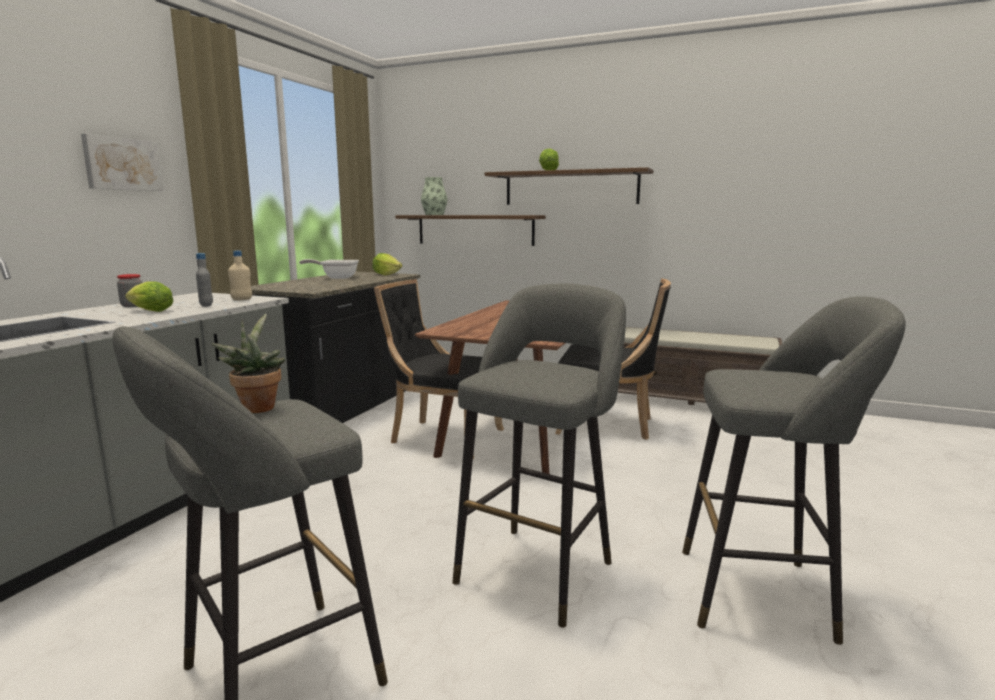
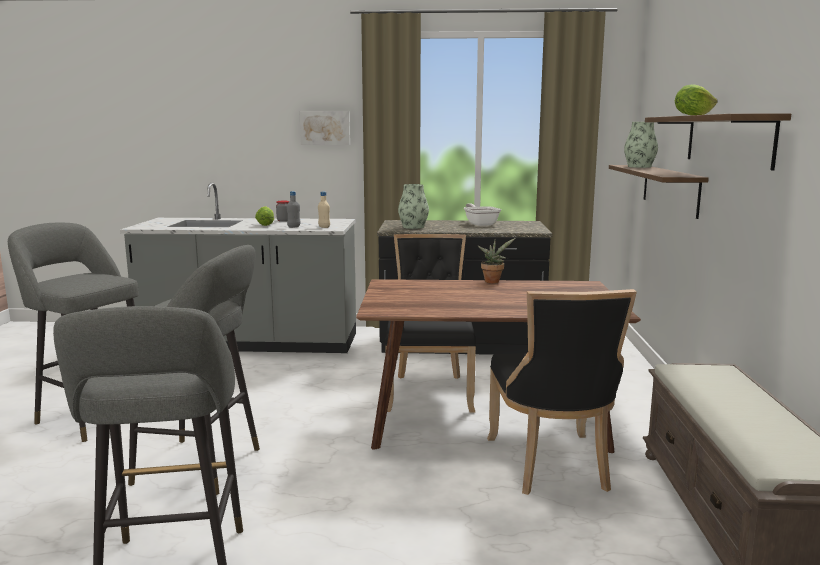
camera: 70 degrees right, 0 degrees up
(257, 407) = (102, 275): potted plant -> potted plant (493, 281)
(310, 286) = (413, 227): none -> vase
(386, 274) = (526, 228): lettuce -> none

